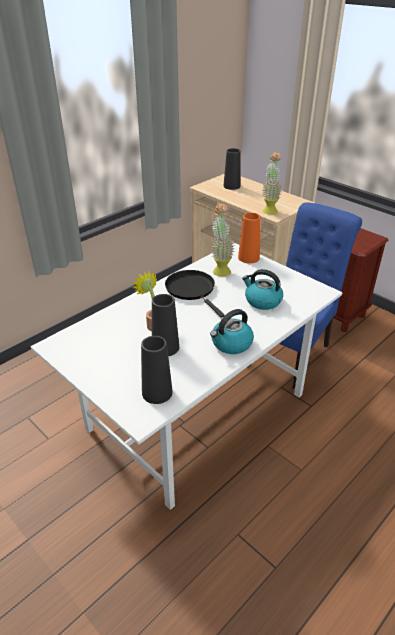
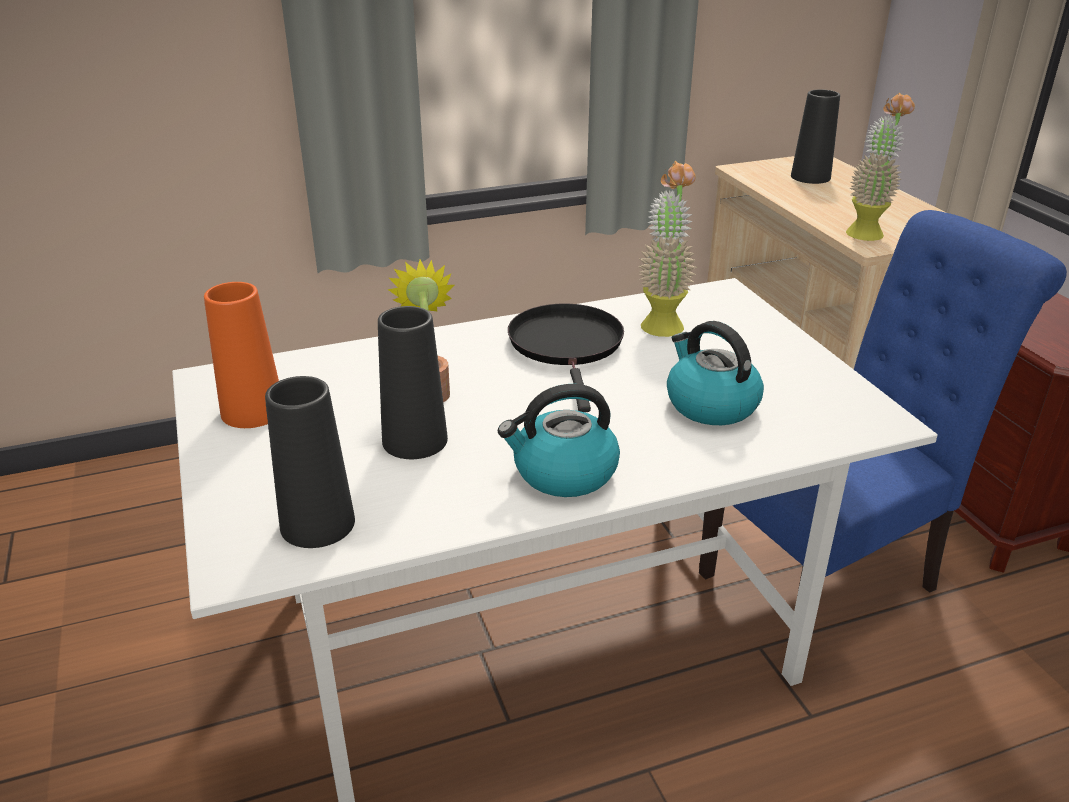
camera: 25 degrees right, 5 degrees down
(248, 258) = (747, 313): orange vase -> orange vase (253, 411)

